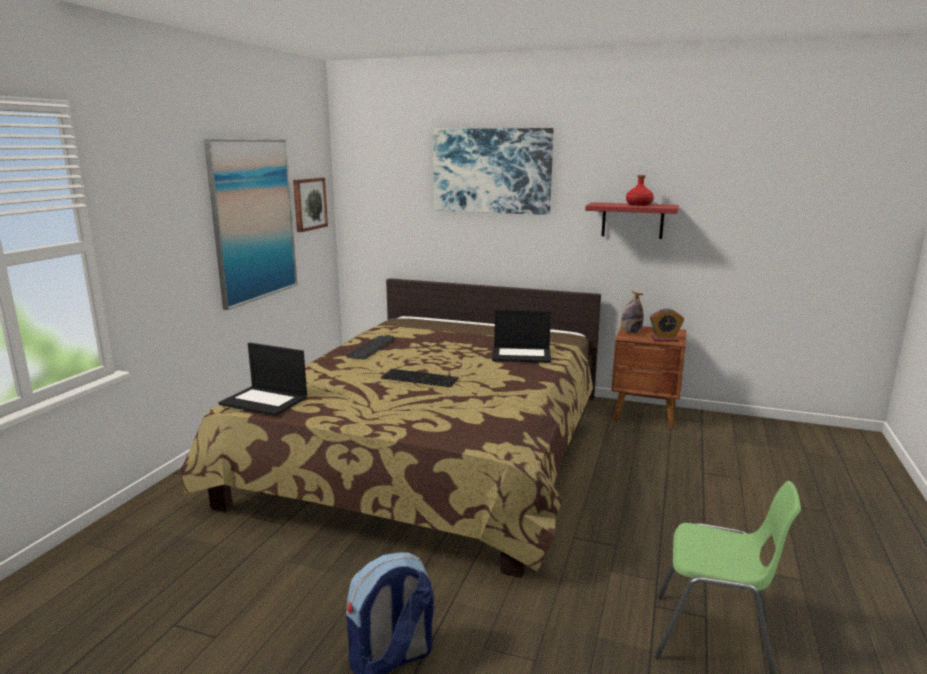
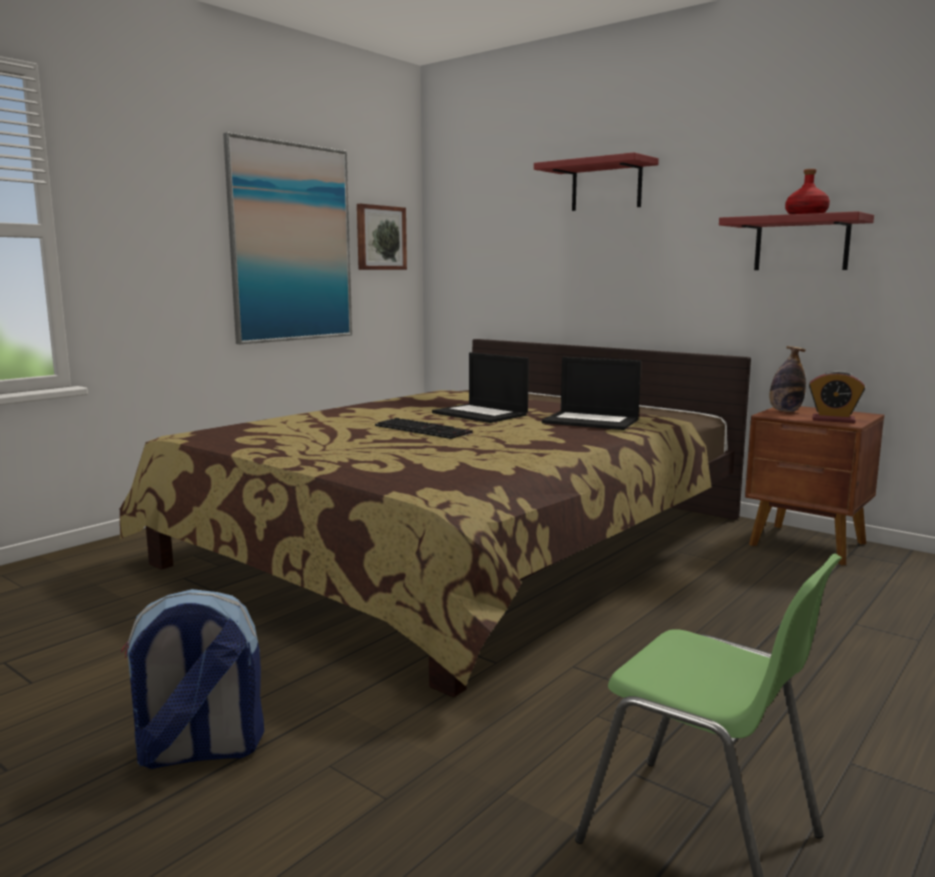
camera: 20 degrees right, 5 degrees down
(265, 401) = (216, 432): laptop -> laptop (481, 414)
(371, 348) = (403, 404): keyboard -> none
(492, 171) = (606, 186): picture -> red shelf

